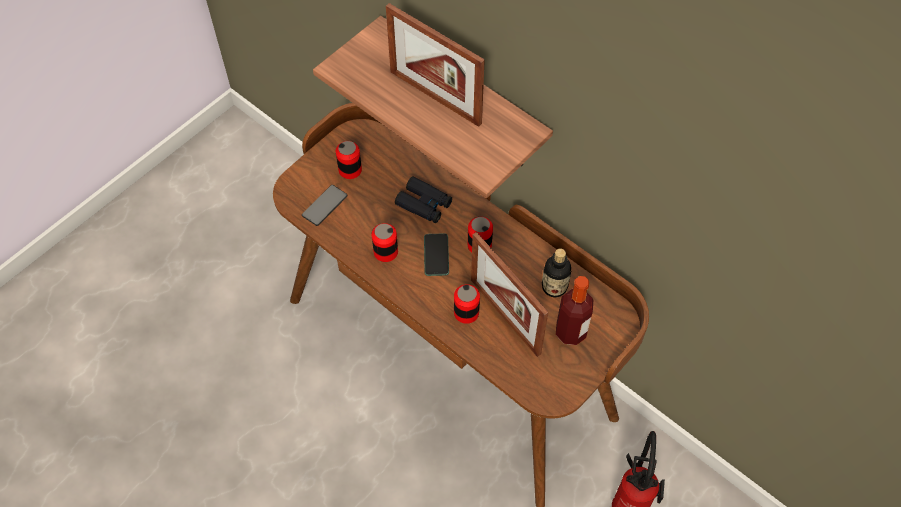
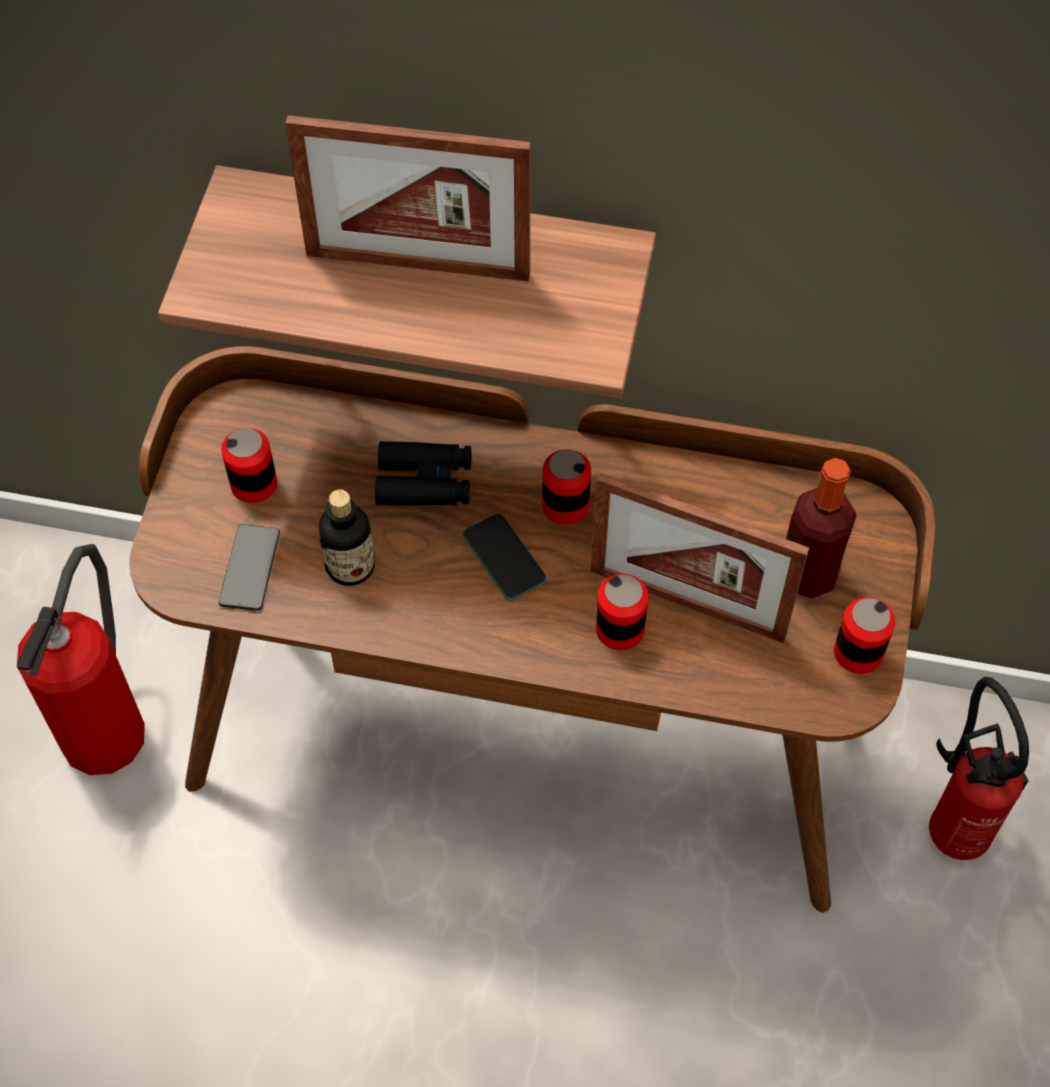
camera: 30 degrees left, 0 degrees up
(272, 256) = (104, 727): none -> fire extinguisher
(385, 252) = (413, 595): can -> can (858, 652)
(554, 287) = (733, 515): bottle -> bottle (350, 566)

